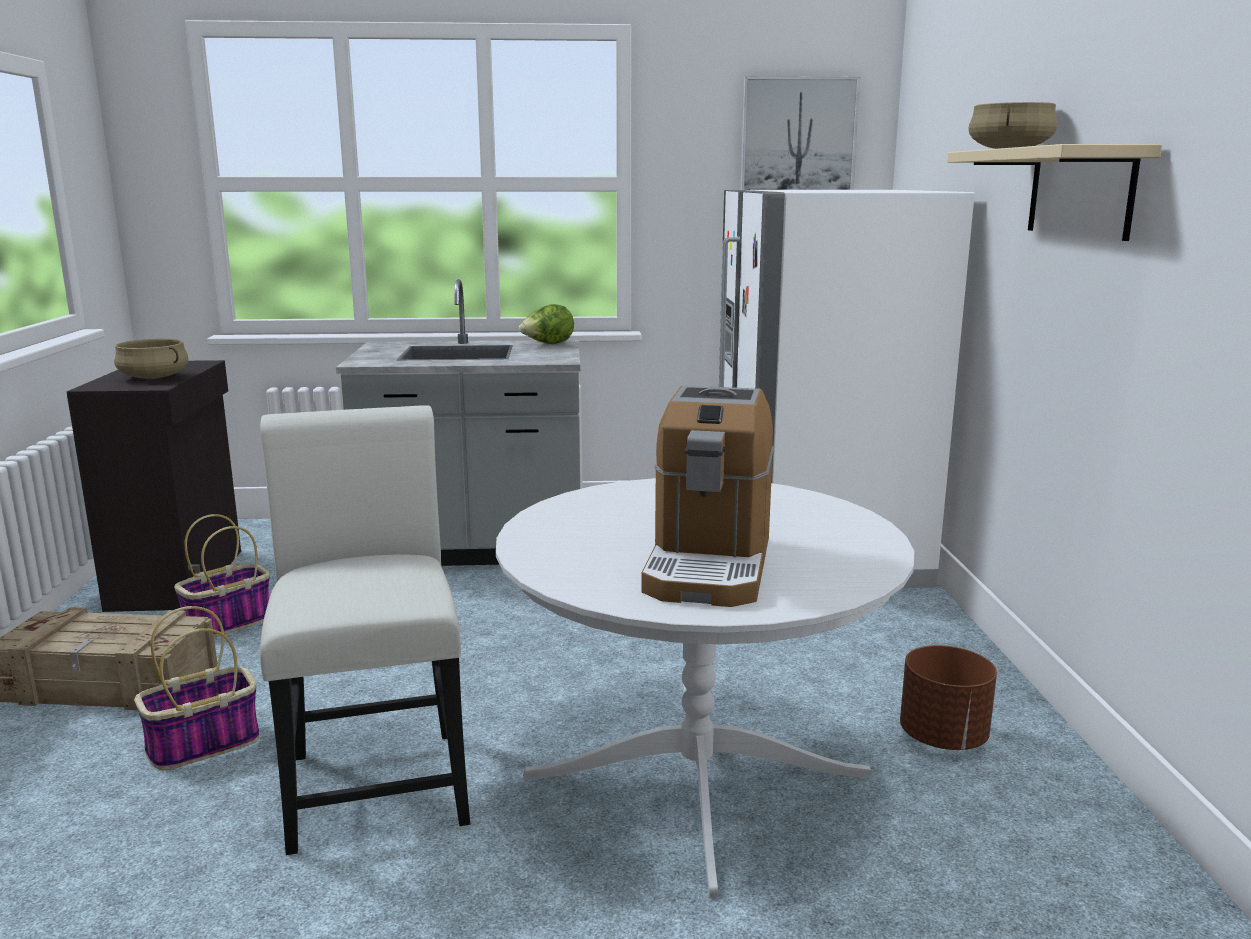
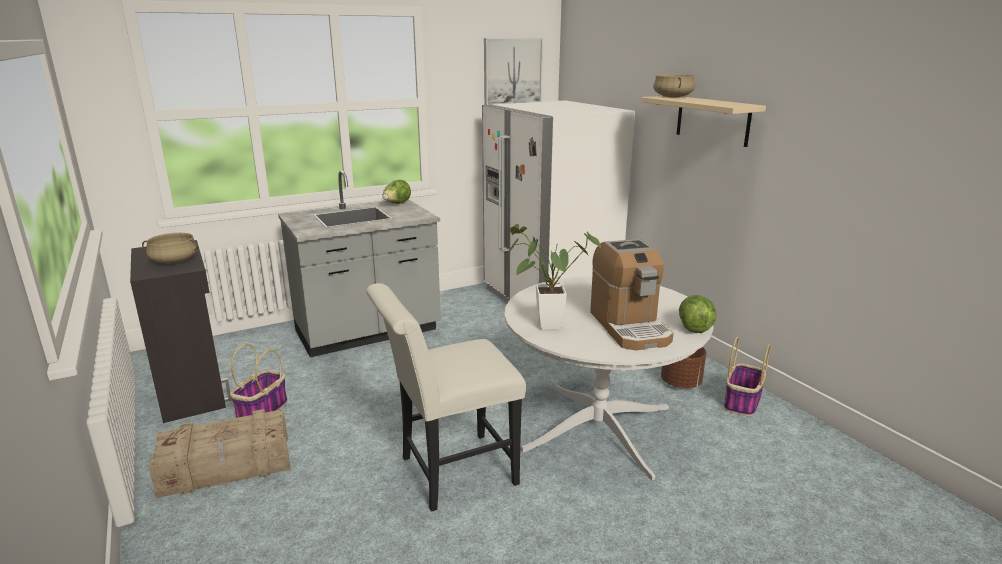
camera: 25 degrees left, 5 degrees up
(202, 745) = (332, 484): basket -> basket (742, 403)
(377, 778) = (450, 473): white chair -> white chair turned 75 degrees counterclockwise
(556, 536) = (543, 325): none -> potted plant
(841, 587) = (694, 327): none -> lettuce

